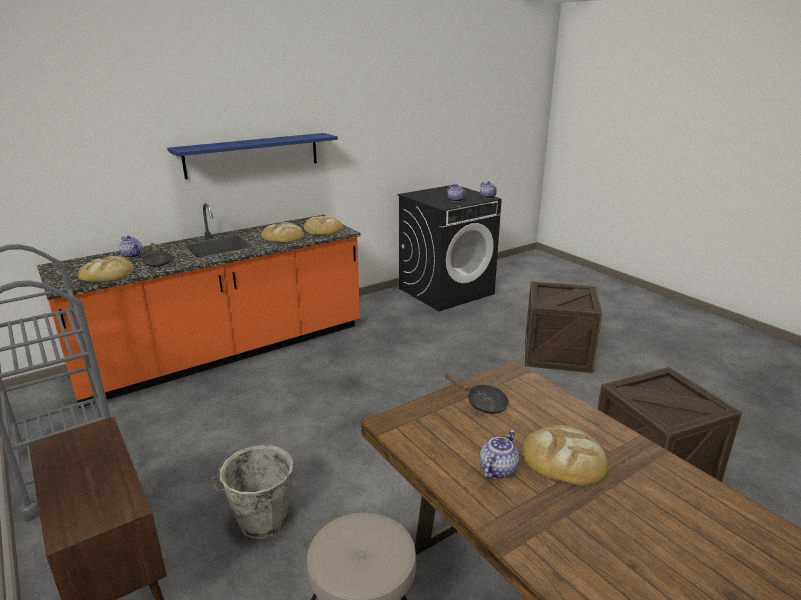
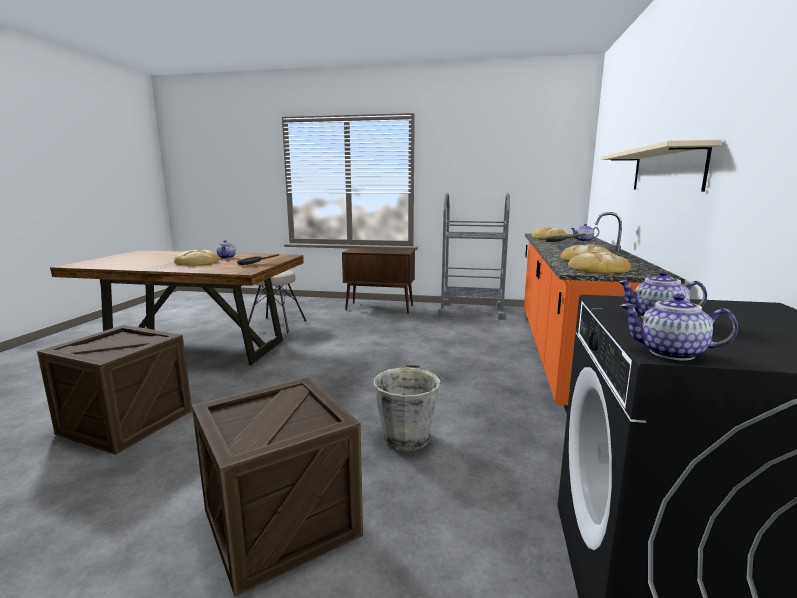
camera: 135 degrees right, 10 degrees down
(253, 155) = (666, 170): blue shelf -> beige shelf
(261, 521) = (364, 326): grey bucket -> grey bucket (406, 437)

